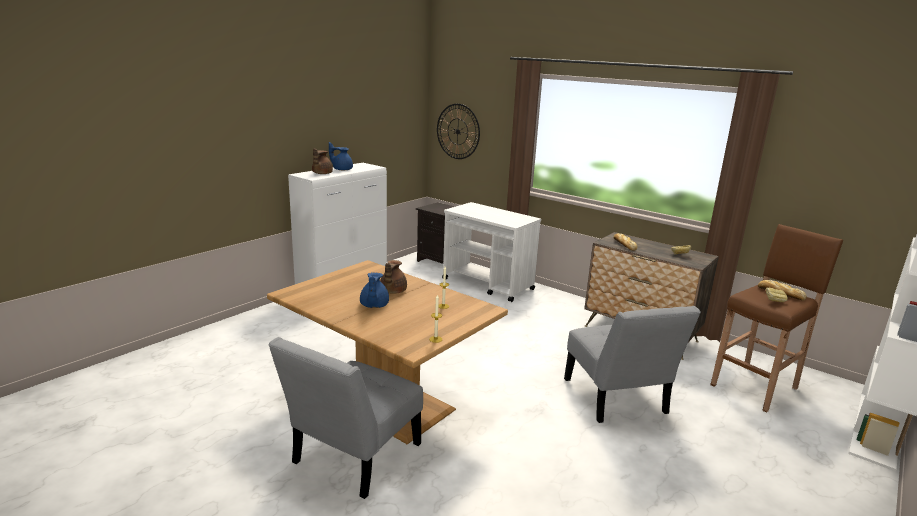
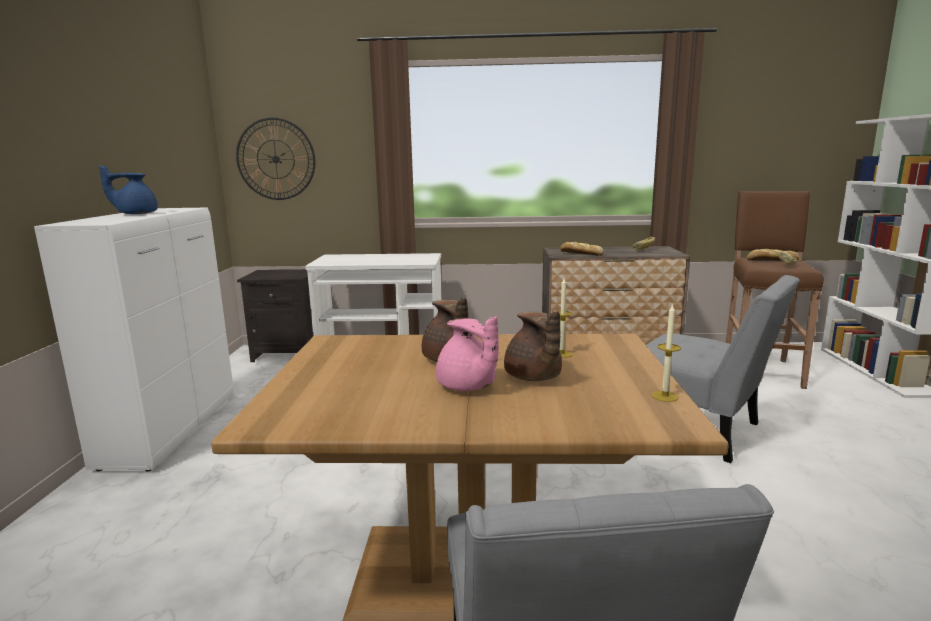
camera: 35 degrees left, 5 degrees down
(321, 173) = (108, 219): brown teapot -> brown teapot (533, 377)
(373, 305) = (467, 387): blue teapot -> pink teapot

